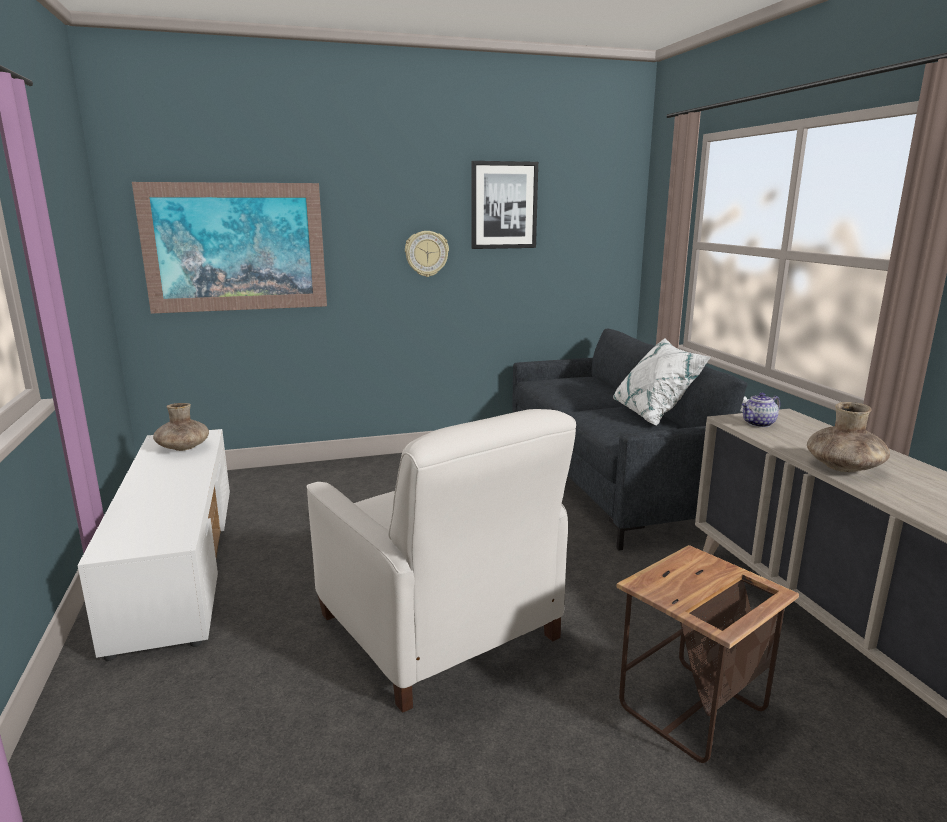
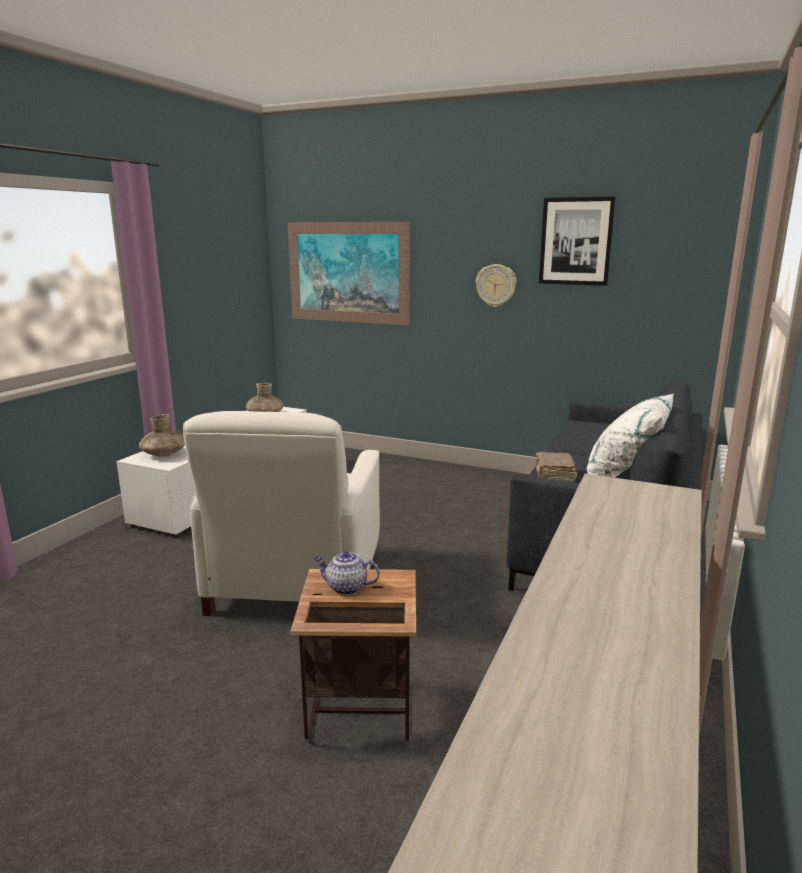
camera: 40 degrees right, 0 degrees up
(620, 431) = (554, 476): none -> brown book
(758, 424) = (616, 491): teapot -> teapot (346, 588)
(843, 467) = (587, 545): brown vase -> brown vase (164, 454)

